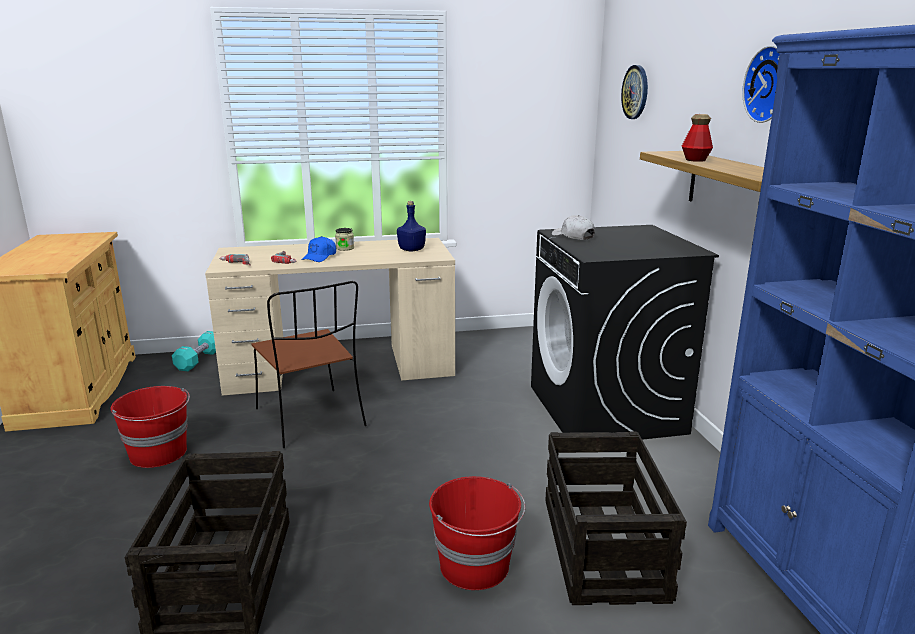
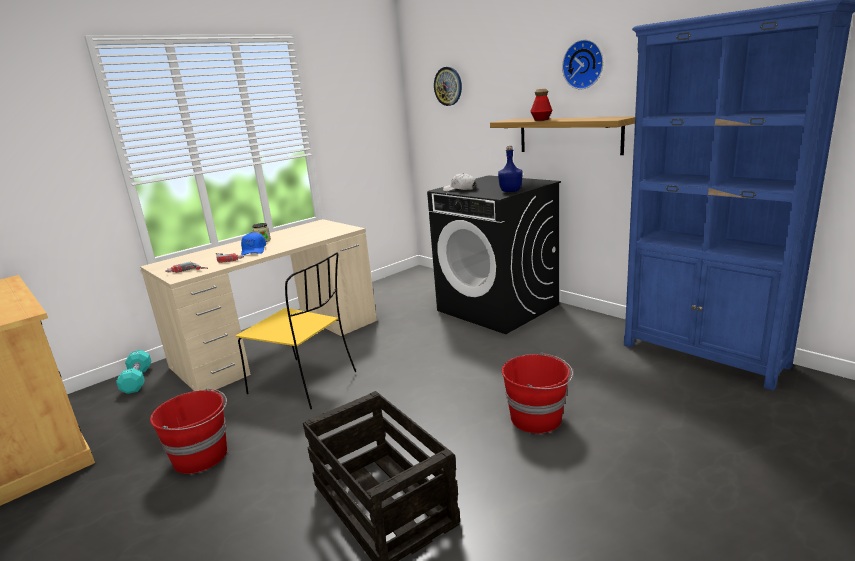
camera: 30 degrees left, 0 degrees up
(311, 419) = (305, 383): brown chair -> yellow chair
(411, 250) = (319, 230): blue bottle -> blue bottle (510, 191)
(604, 549) = (591, 378): crate -> none

